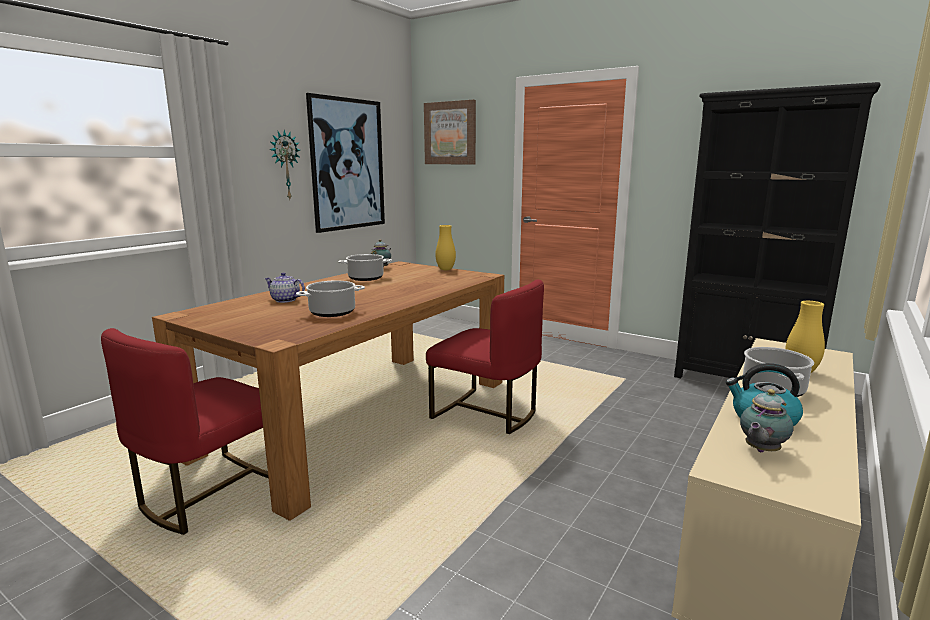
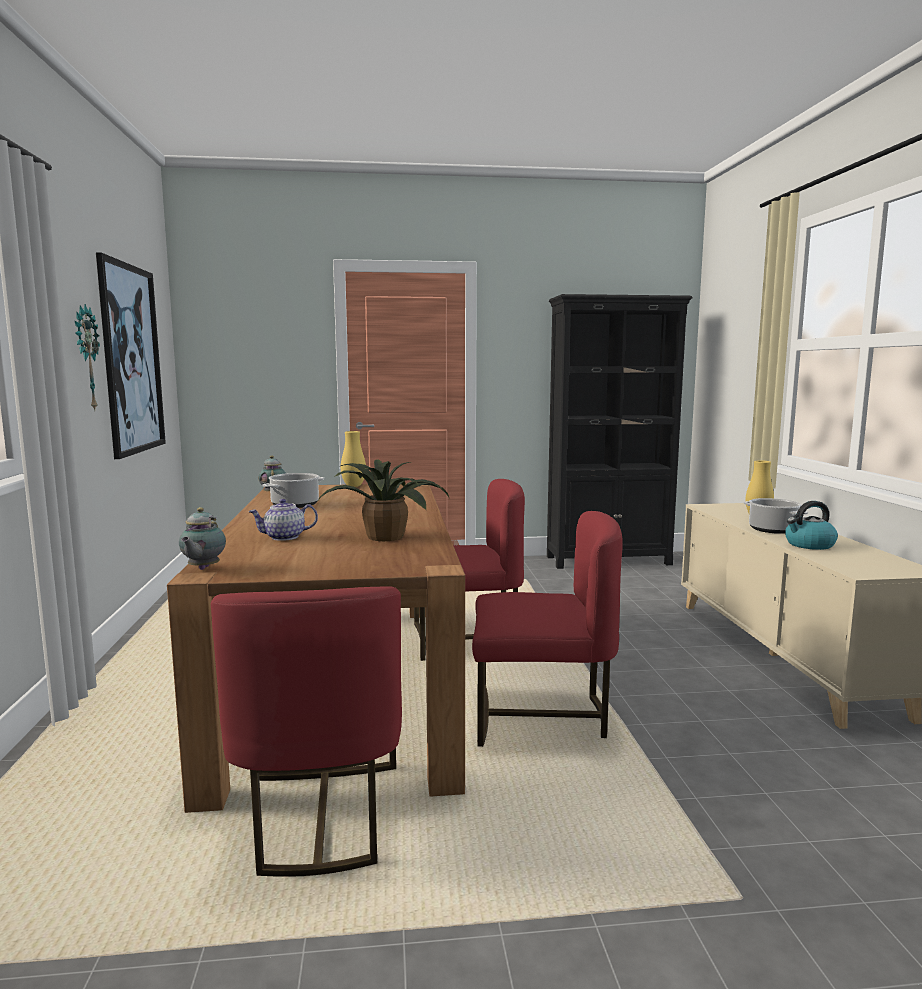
camera: 40 degrees left, 5 degrees down
(333, 312) = (387, 536): cooking pot -> potted plant
(429, 493) = (540, 716): none -> red chair
(450, 133) = (238, 321): picture -> none
(760, 450) = (848, 559): teapot -> teapot (202, 569)

